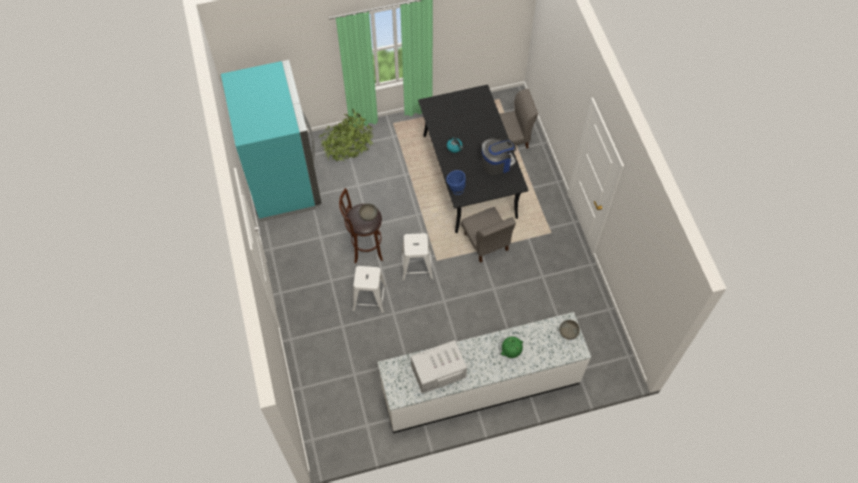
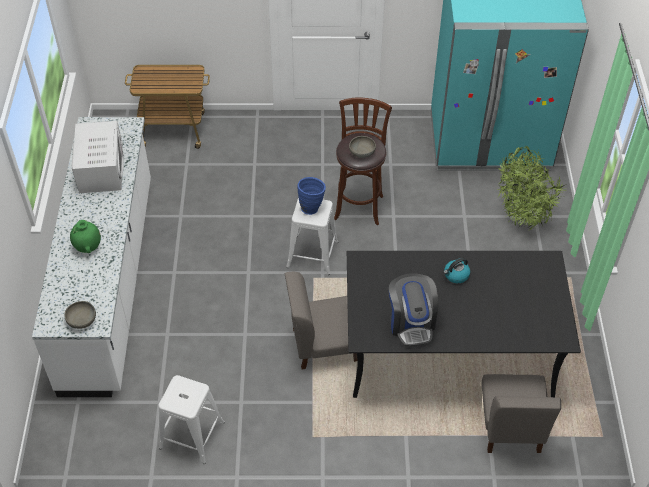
camera: 105 degrees right, 10 degrees down
(320, 395) = (174, 130): none -> cart
(369, 298) = (283, 196): white stool -> white stool (192, 435)
(455, 190) = (377, 258): blue vase -> blue vase (311, 207)

